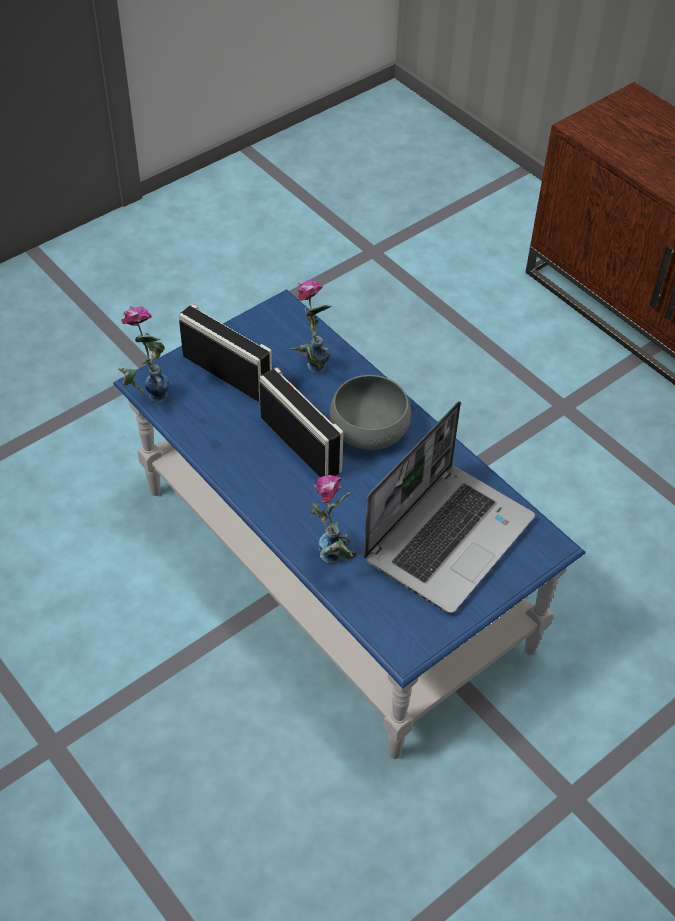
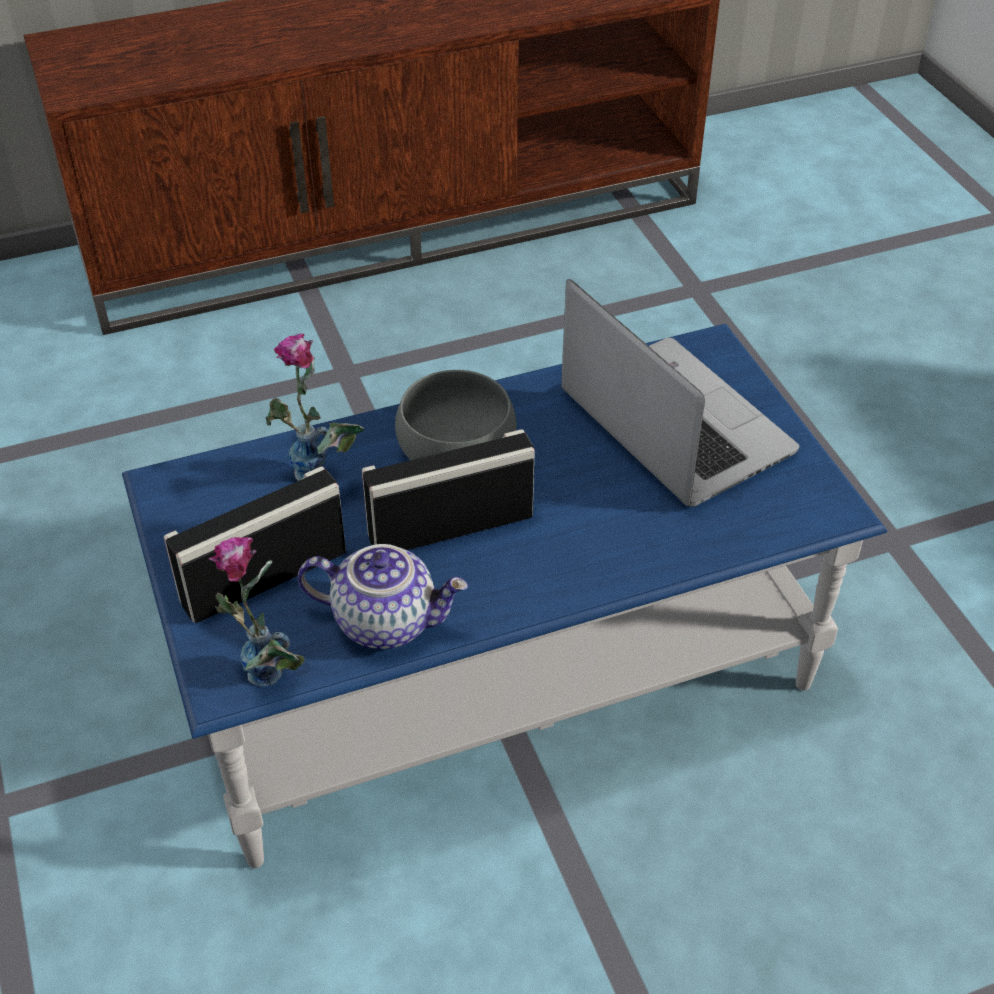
camera: 70 degrees left, 5 degrees down
(214, 435) = (387, 620): none -> teapot
(331, 568) = (686, 547): vase -> none

